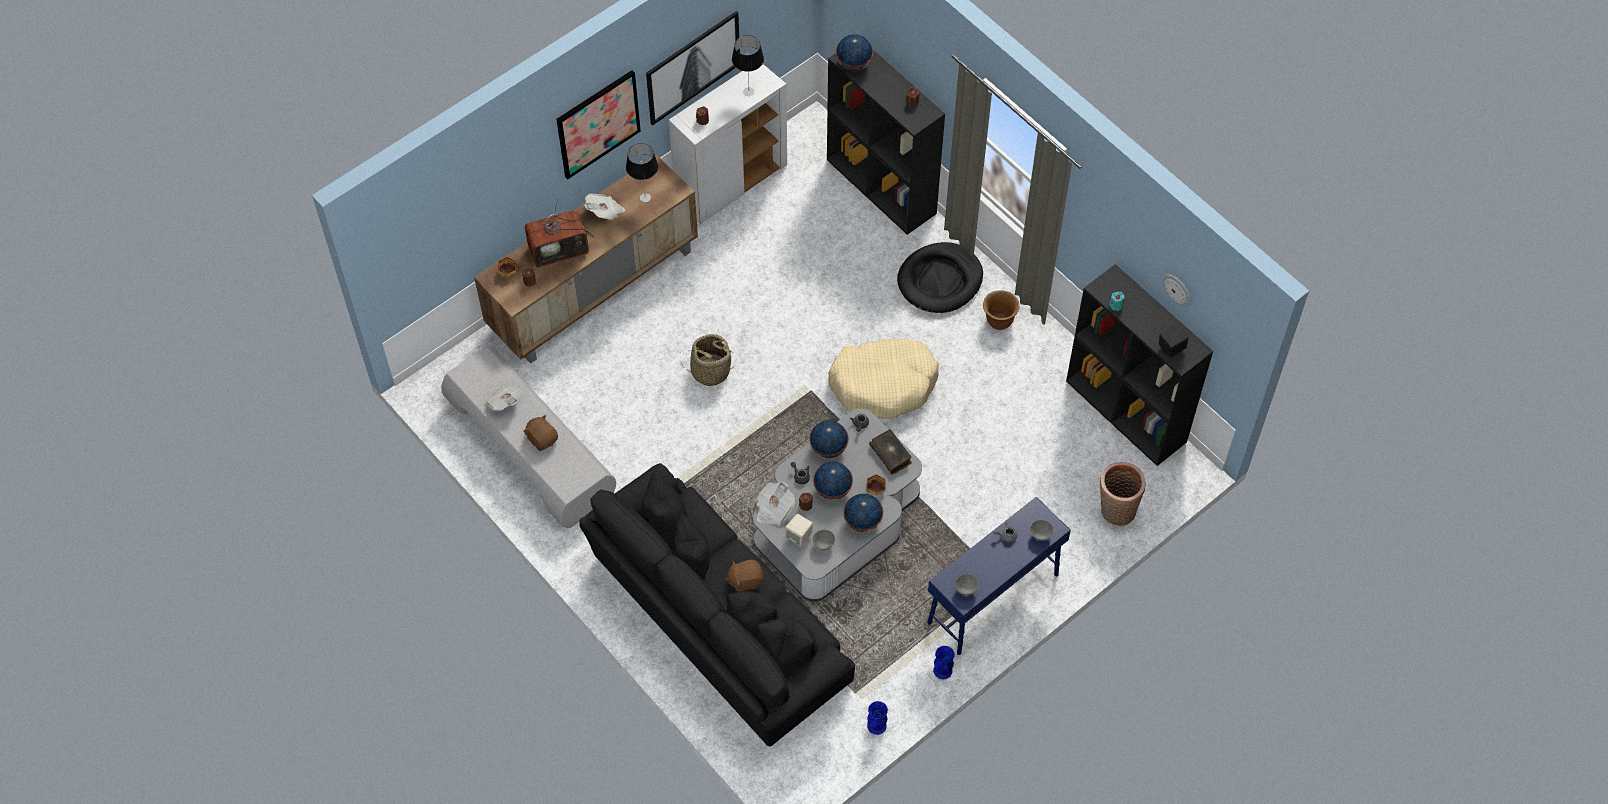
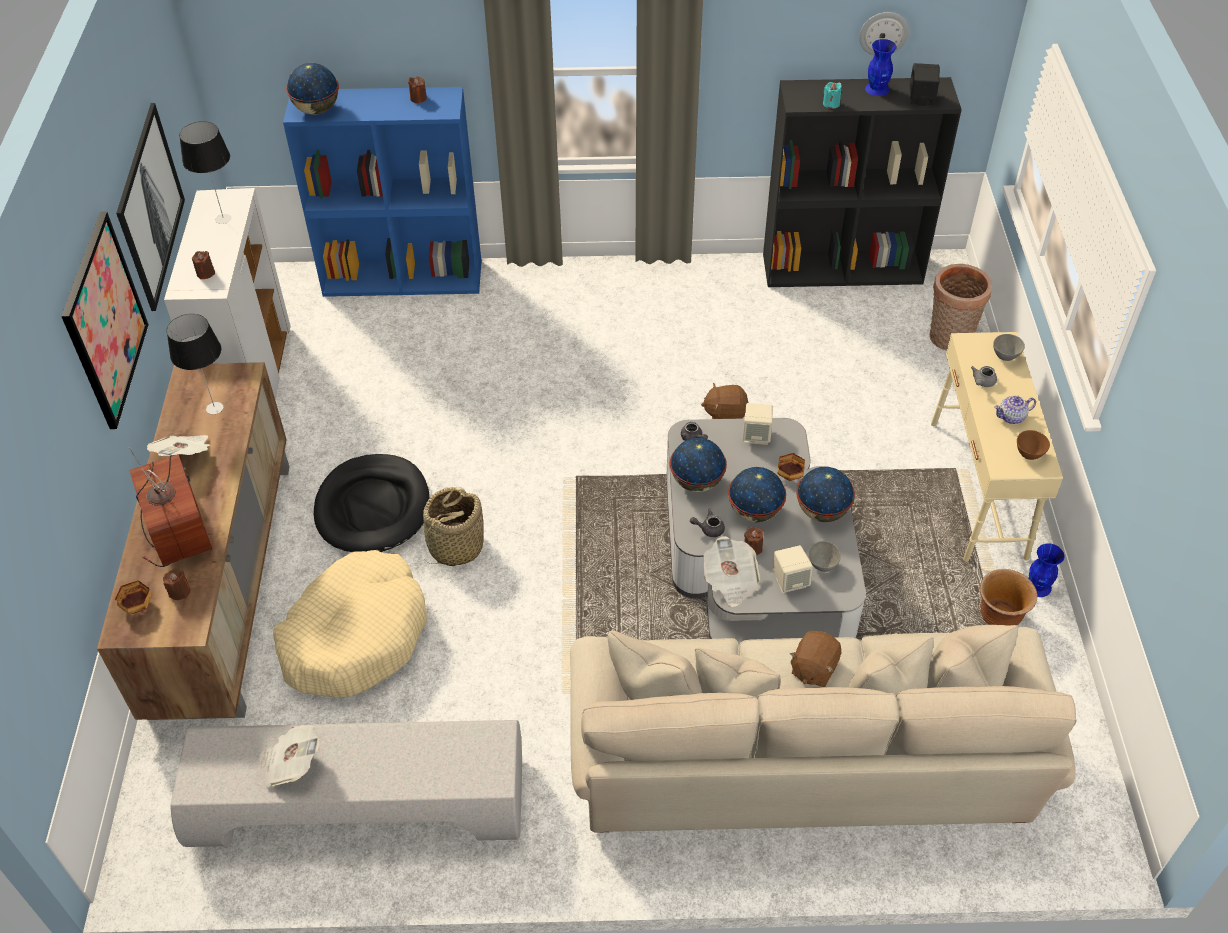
camera: 50 degrees left, 10 degrees down
(542, 439) = (391, 758): brown plush toy -> brown plush toy (725, 413)
(560, 248) = (175, 530): television -> television turned 45 degrees counterclockwise
(718, 623) = (801, 762): black sofa -> beige sofa
(876, 726) = (1070, 693): blue vase -> blue vase (877, 89)
(882, 186) = (404, 277): black bookcase -> blue bookcase
(883, 384) = (631, 415): beige dog bed -> beige dog bed (355, 636)
(891, 454) = (756, 436): book -> beige speaker
(940, 280) = (558, 302): black dog bed -> black dog bed (373, 508)
(966, 590) = (1029, 455): grey bowl -> brown bowl
(989, 565) = (1011, 417): none -> teapot
(992, 598) = (976, 489): blue console table -> beige console table
(999, 321) = (650, 290): brown planter -> brown planter (999, 618)

